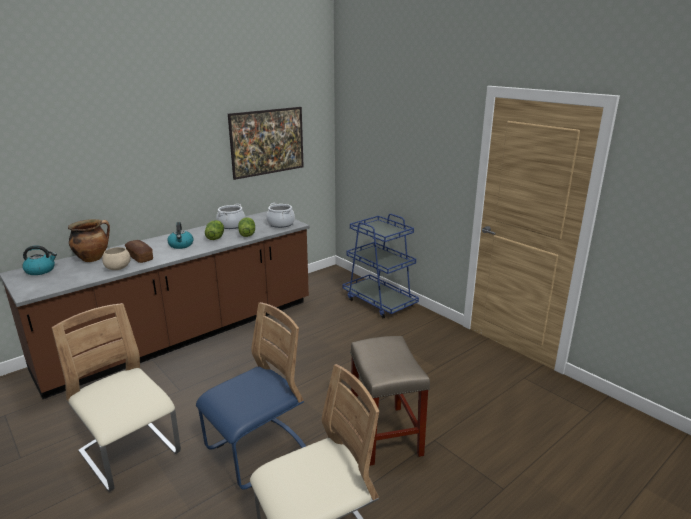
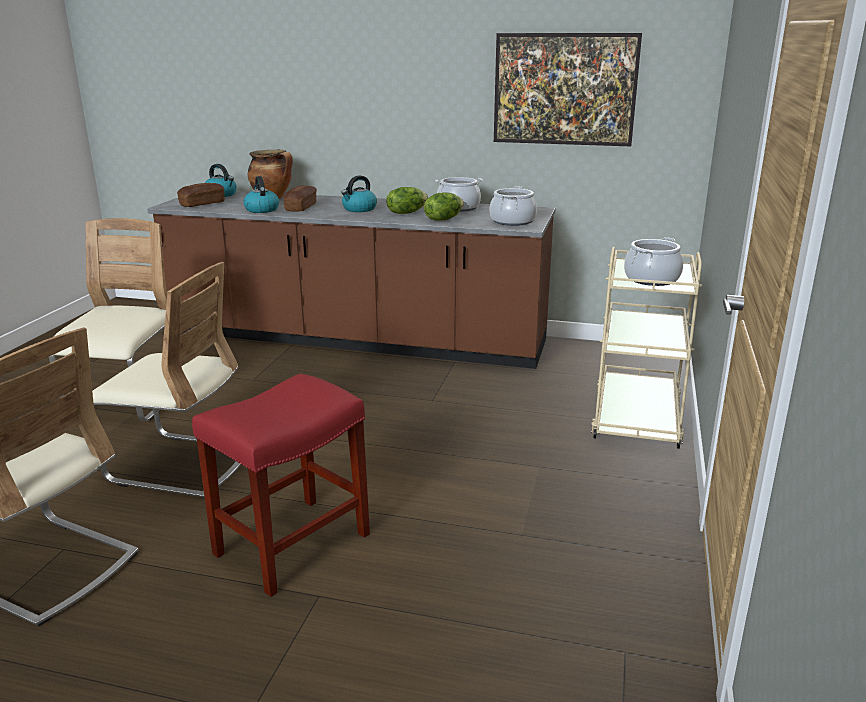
camera: 55 degrees right, 0 degrees up
(53, 282) = (202, 204): none -> bread
(118, 268) = (261, 209): beige bowl -> kettle
(257, 452) = (180, 465): blue chair -> beige chair
(379, 302) = (636, 419): blue cart -> beige cart
(386, 435) = (291, 545): beige stool -> red stool
(387, 232) = (651, 279): none -> cooking pot

